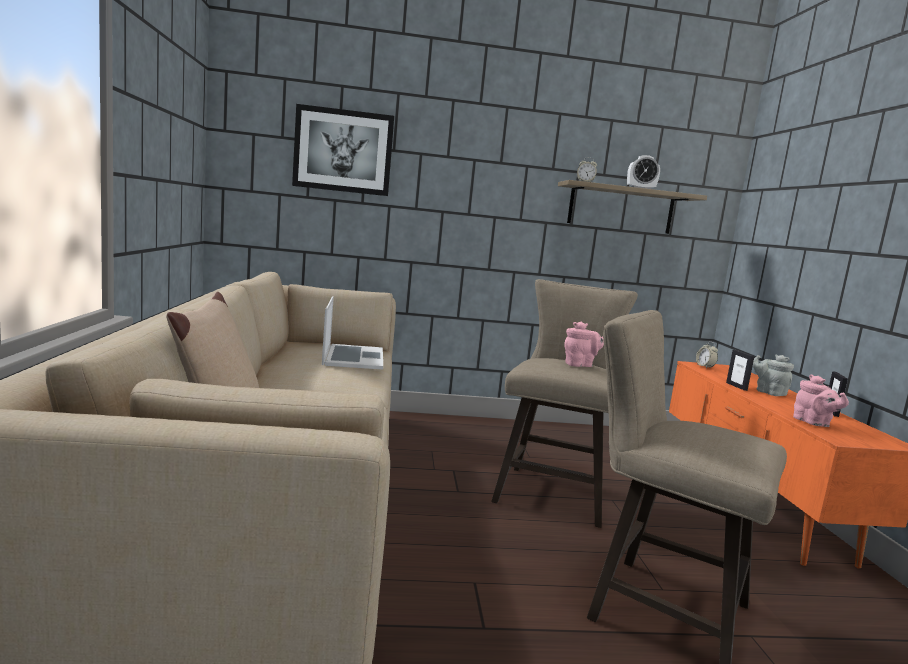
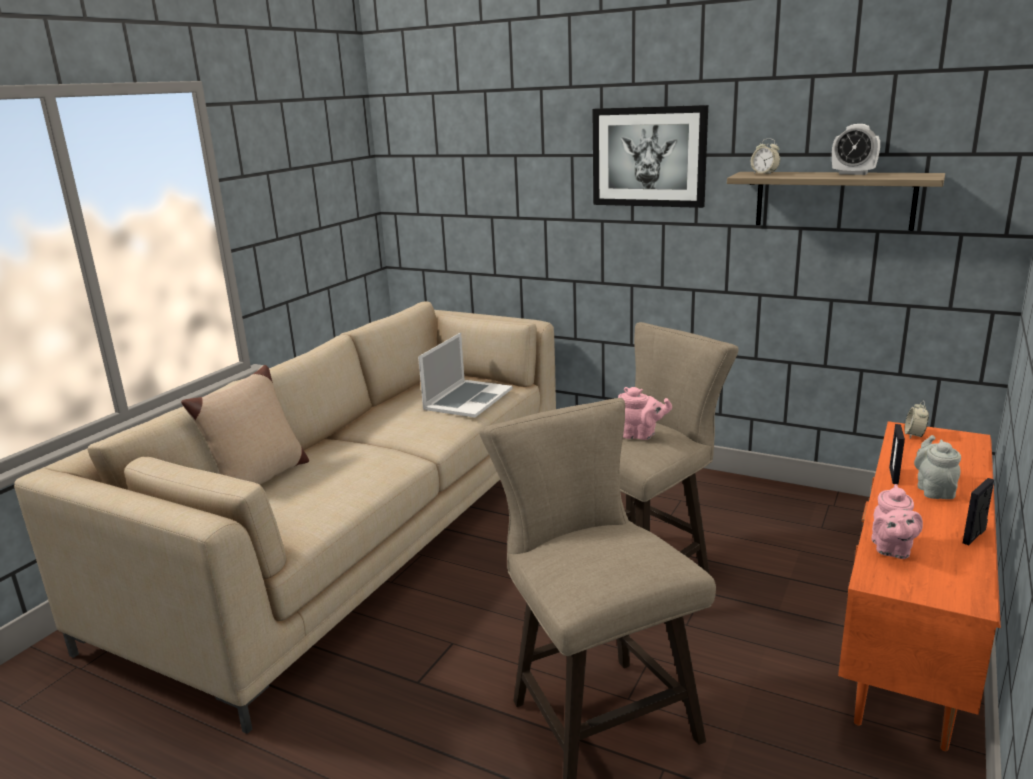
camera: 35 degrees right, 10 degrees up
(343, 151) = (492, 163): picture -> picture (649, 157)

